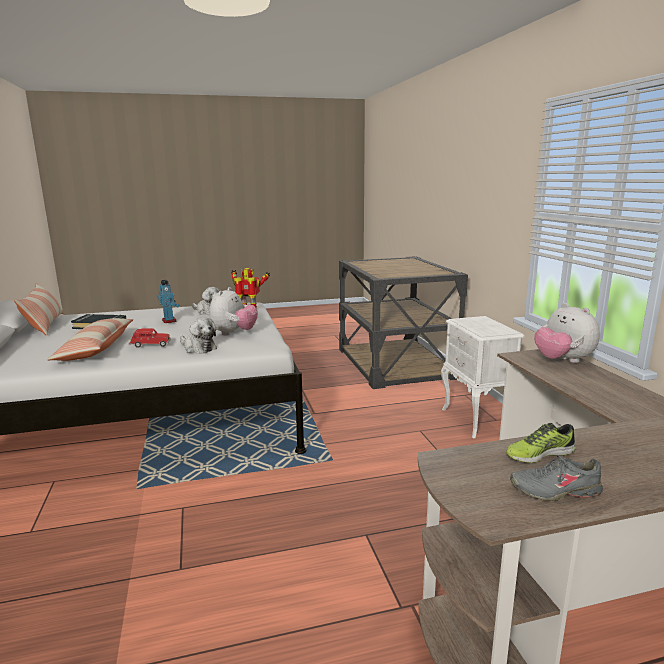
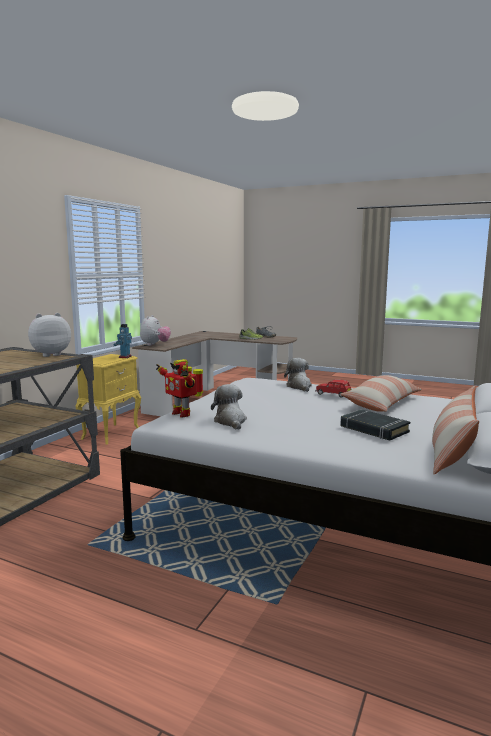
camera: 140 degrees left, 5 degrees down
(169, 321) = (290, 418): toy robot -> toy robot (124, 357)
(233, 333) = (255, 391): plush toy -> plush toy (50, 354)
(476, 420) = (111, 434): white nightstand -> yellow nightstand

